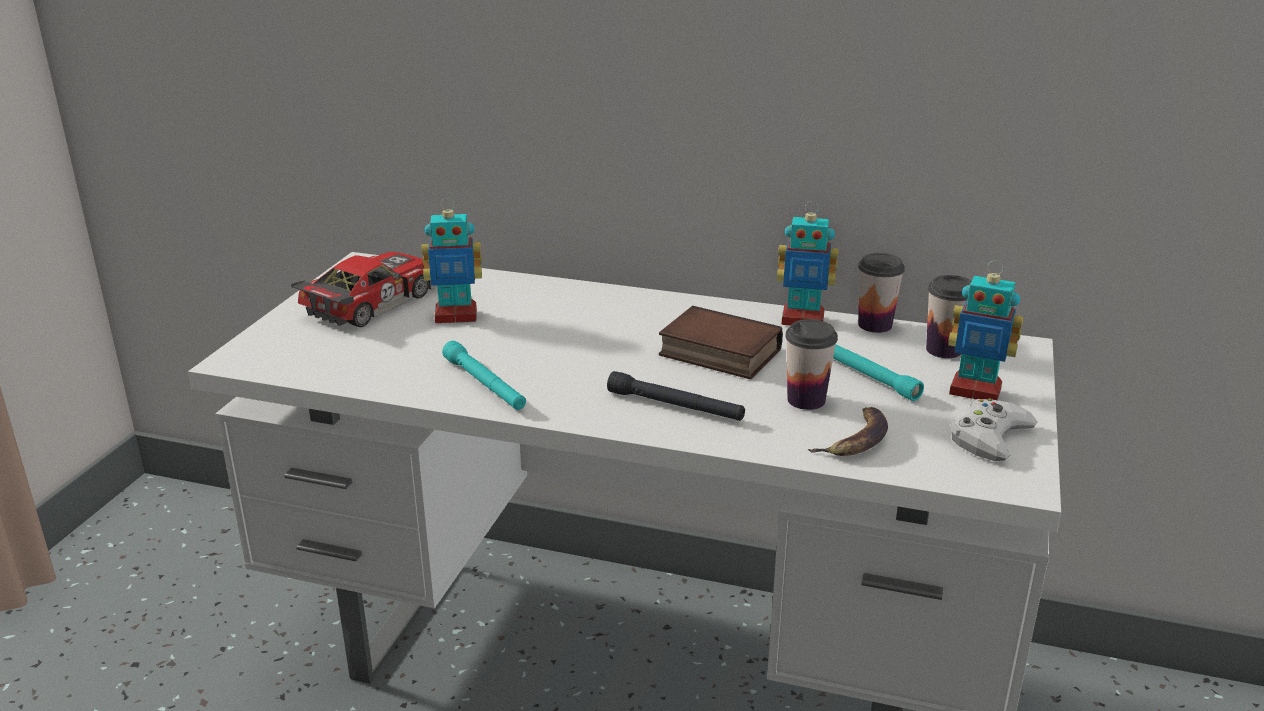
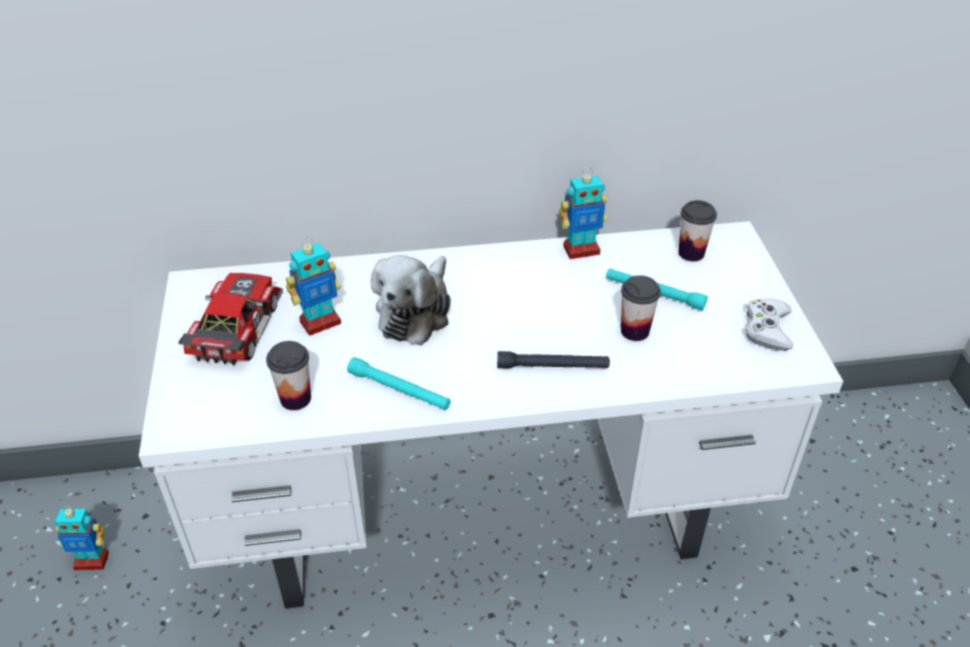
camera: 25 degrees left, 15 degrees up
(563, 329) = (416, 312): none -> plush toy
(717, 353) = (545, 303): book -> none
(855, 439) = (689, 359): banana -> none
(875, 325) = (632, 241): cup -> cup (295, 399)
(975, 391) = (733, 287): toy robot -> toy robot (92, 560)

